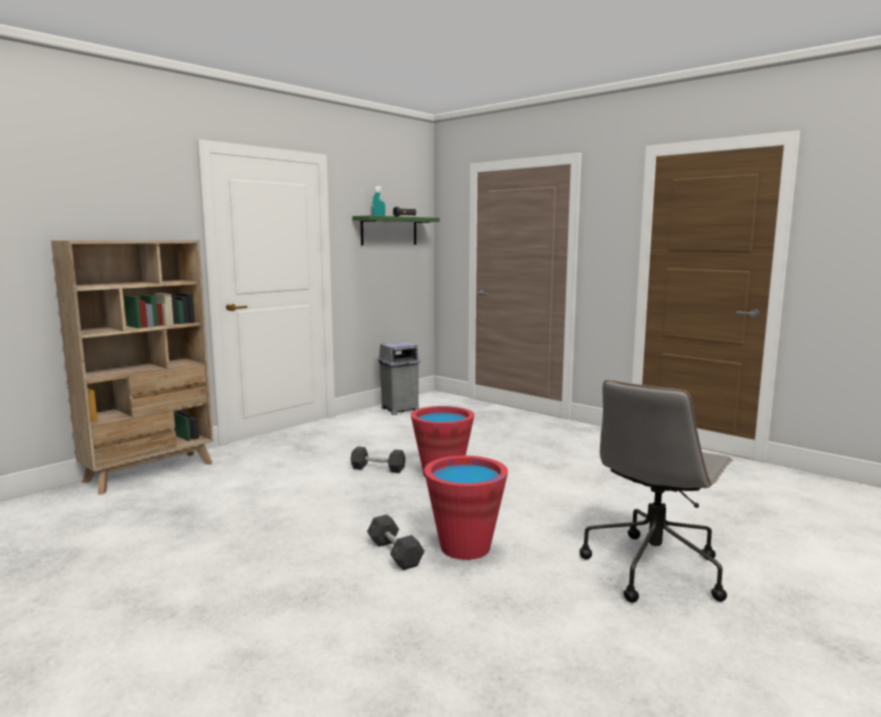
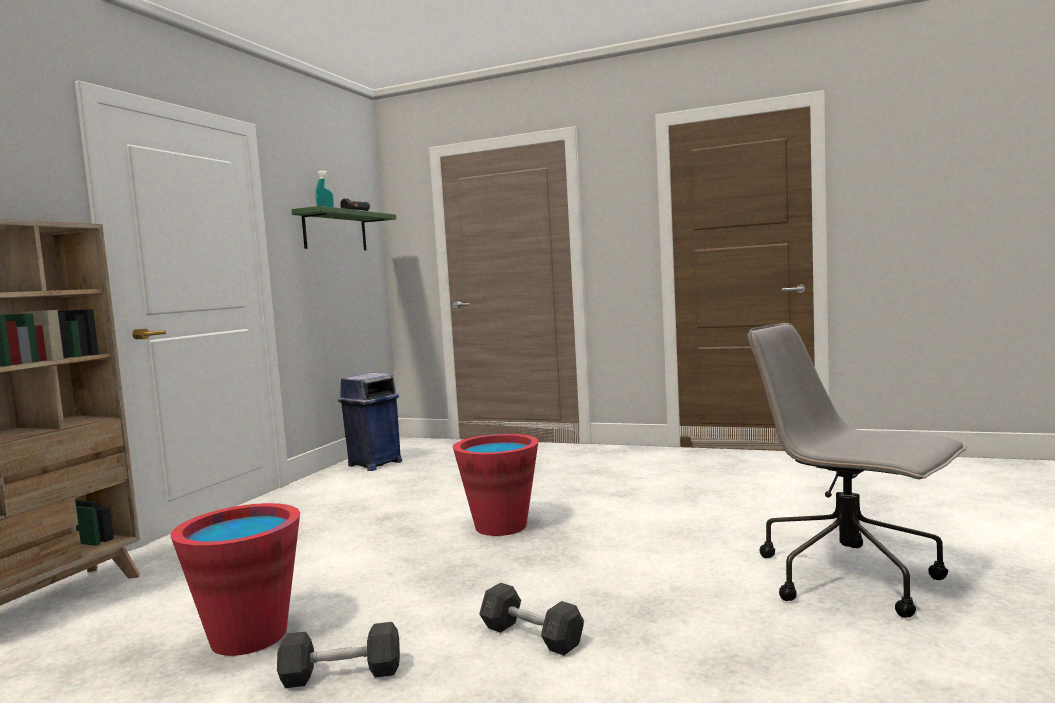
camera: 20 degrees left, 5 degrees down
(378, 469) = (408, 535): grey dumbbell -> grey dumbbell (341, 674)
(399, 410) = (374, 464): grey trash can -> blue trash can
(465, 547) = (616, 606): red bucket -> red bucket (249, 636)
(653, 568) = (851, 578): grey office chair -> grey office chair turned 120 degrees clockwise

